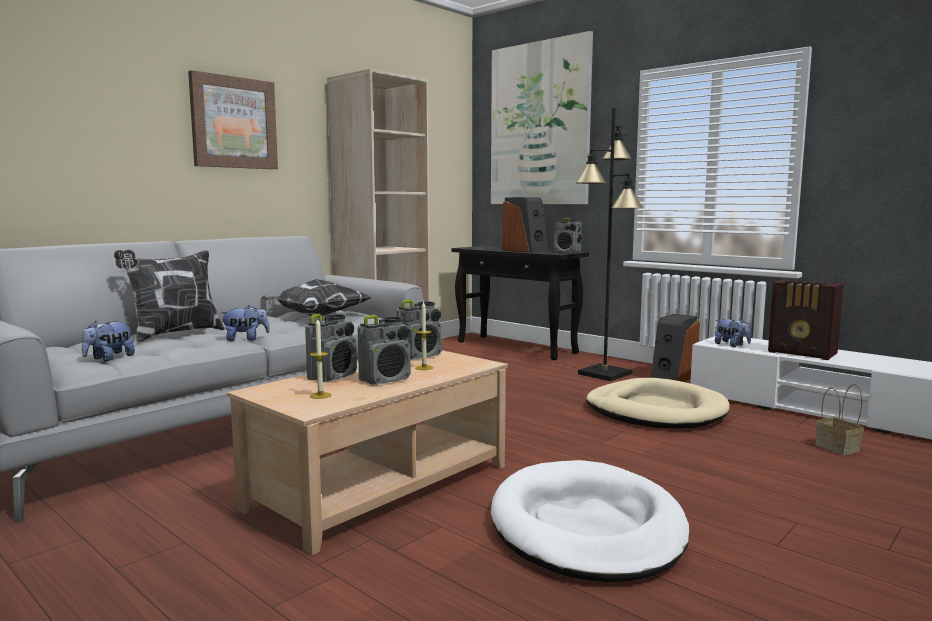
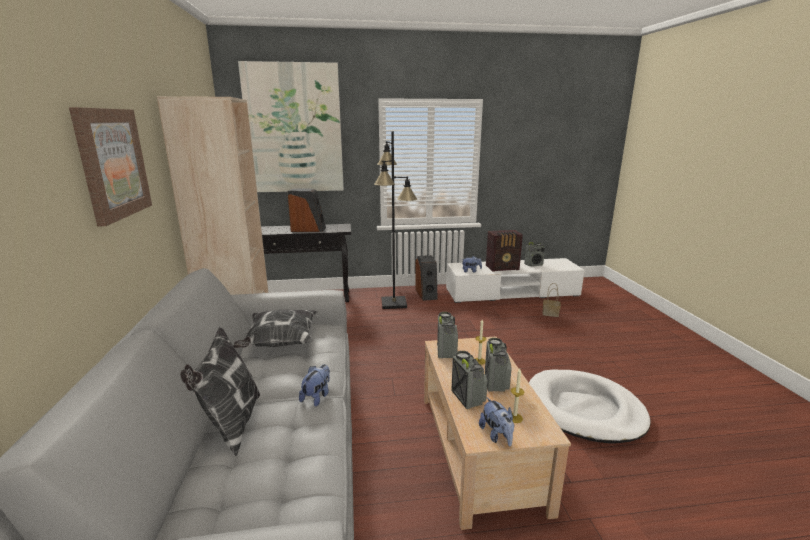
camera: 50 degrees left, 10 degrees up
(109, 358) = (292, 491): plush toy -> plush toy (497, 435)
(567, 251) = (338, 225): radio -> radio (534, 265)
(655, 410) = (464, 321): beige dog bed -> none

